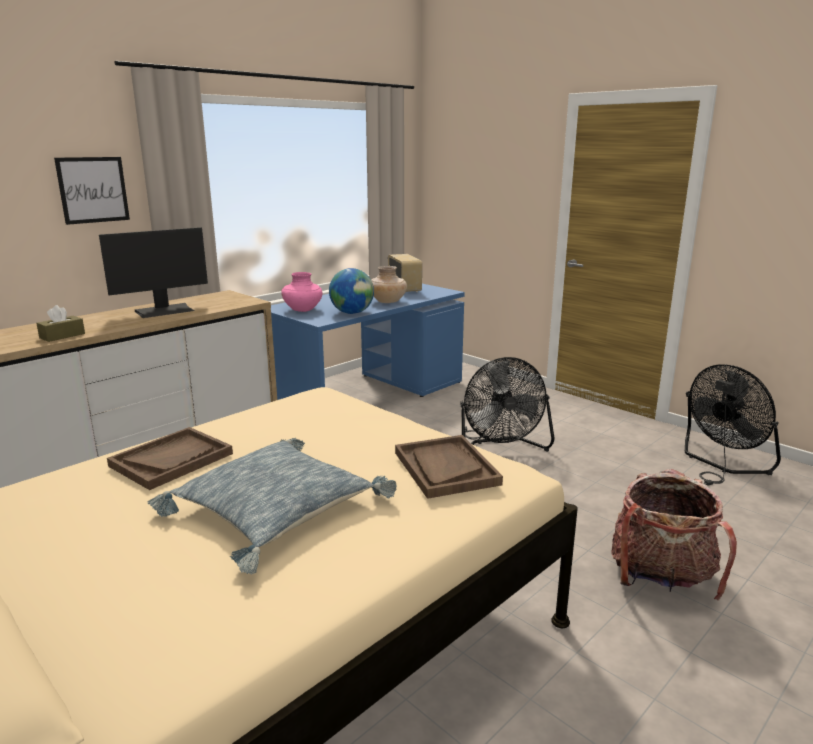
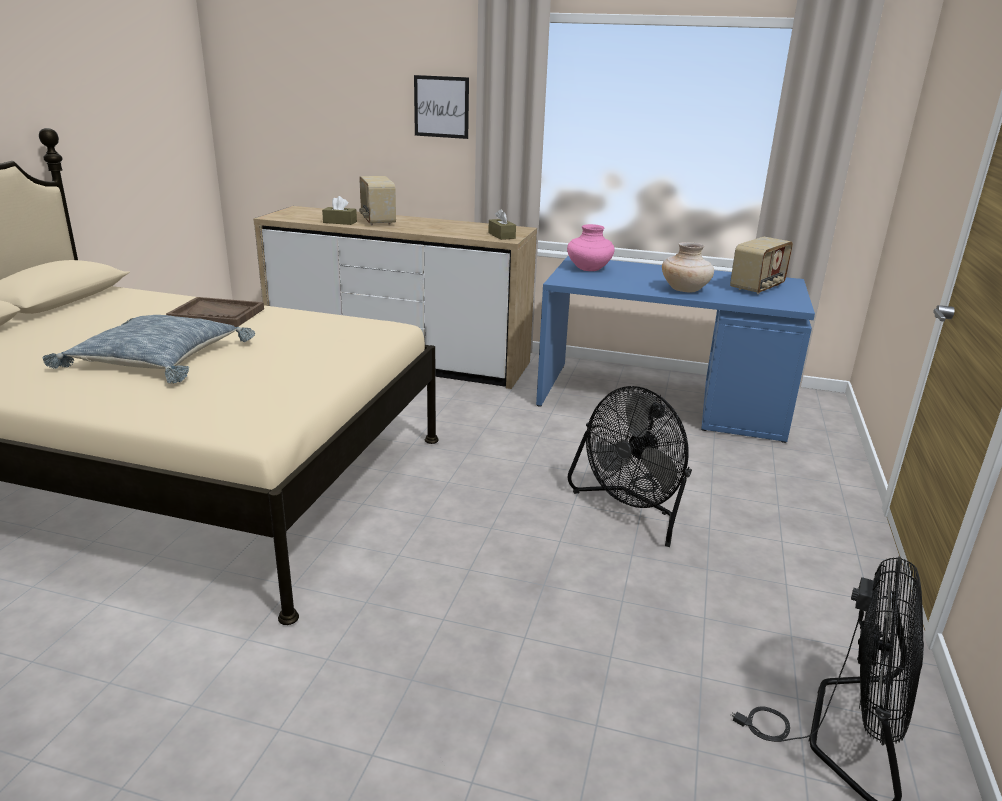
camera: 60 degrees right, 5 degrees up
(90, 324) = (377, 220): none -> radio
(165, 310) = (438, 227): monitor -> none
(237, 301) = (501, 235): none -> brown tissue box
(352, 313) = (612, 285): globe -> none
(445, 468) = (243, 395): brown tray -> none
(660, 578) = (419, 689): backpack -> none

